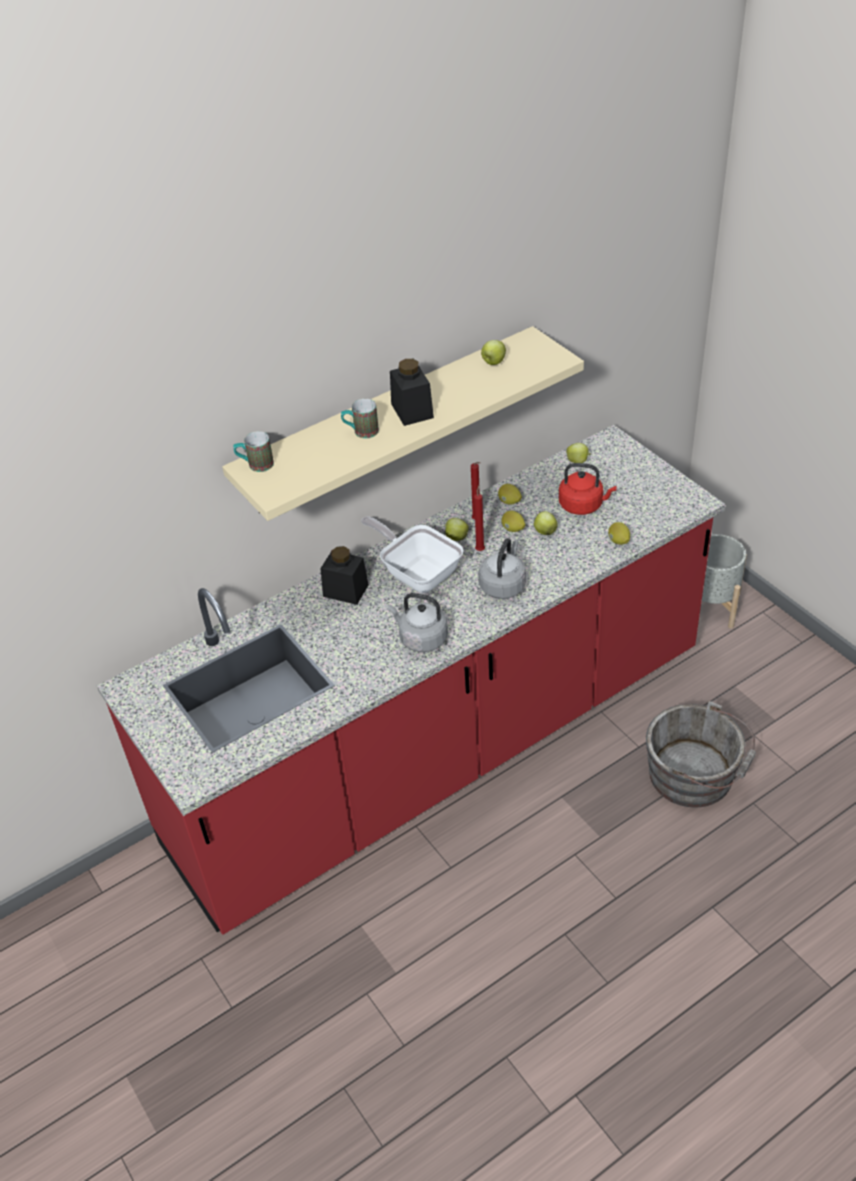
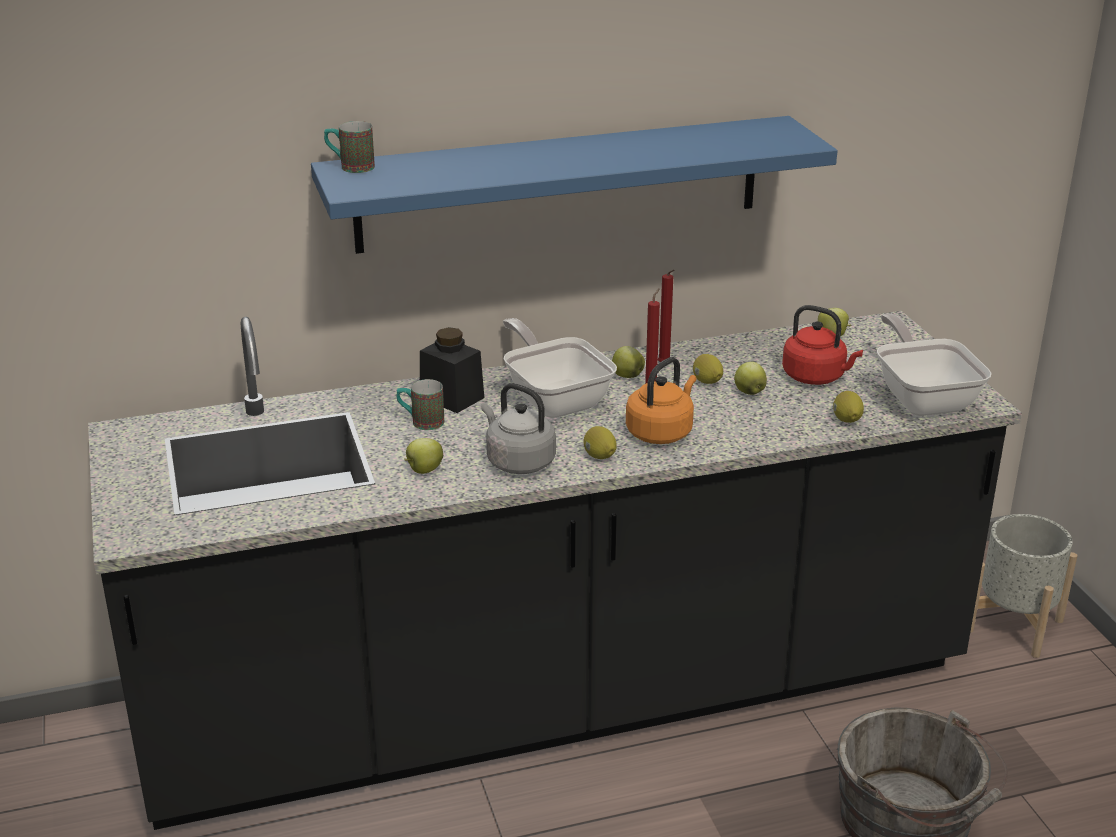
camera: 15 degrees right, 15 degrees down
(361, 432) = (501, 162): mug -> mug (421, 422)
(388, 421) = (560, 184): beige shelf -> blue shelf
(412, 411) = (580, 155): black jar -> none
(440, 750) = (558, 700): red counter -> black counter
(493, 362) = (715, 134): apple -> apple (423, 470)
(503, 585) = (661, 432): grey kettle -> orange kettle
(509, 502) = (718, 356): lemon -> lemon (600, 457)
(659, 507) = (922, 398): none -> frying pan

